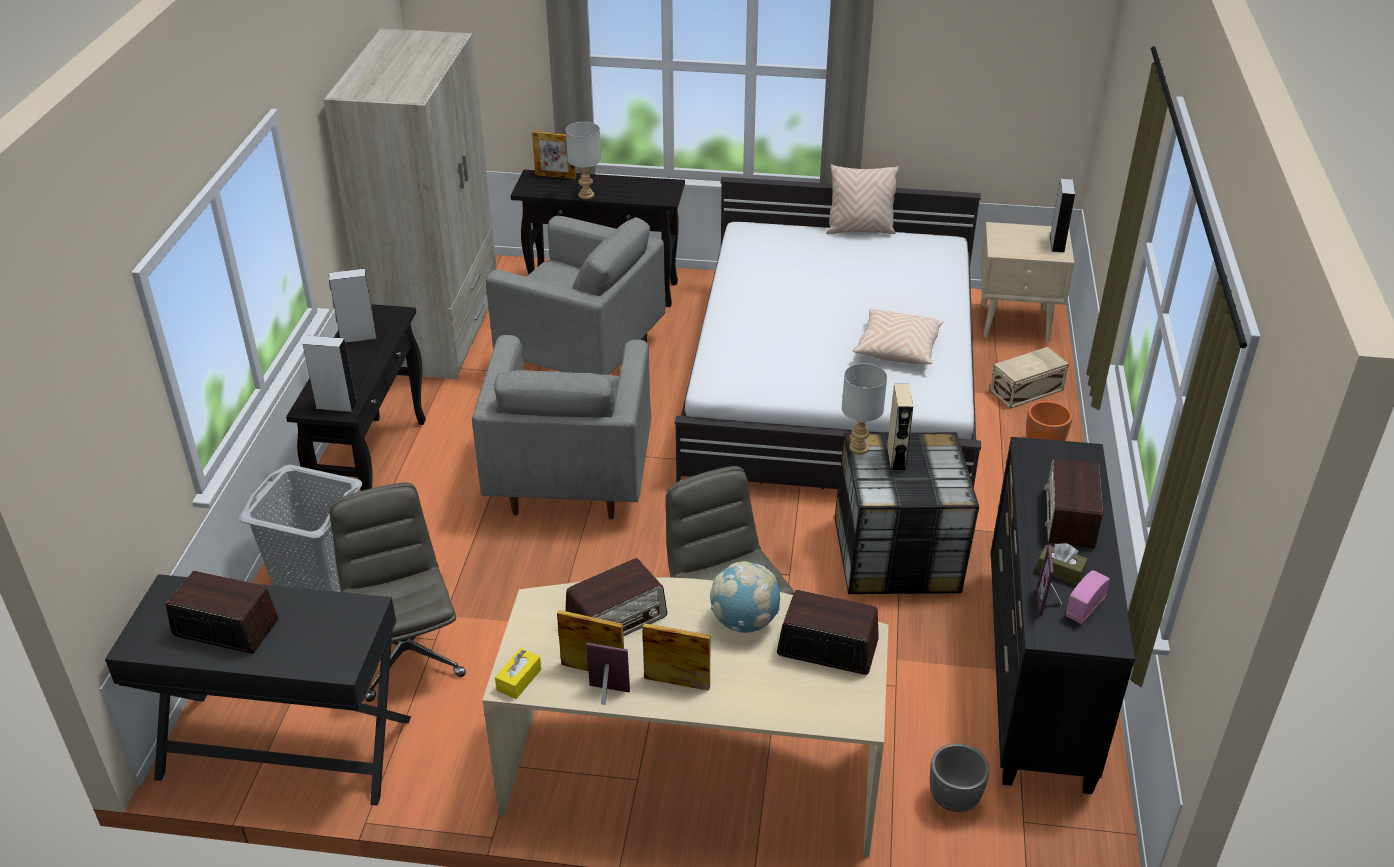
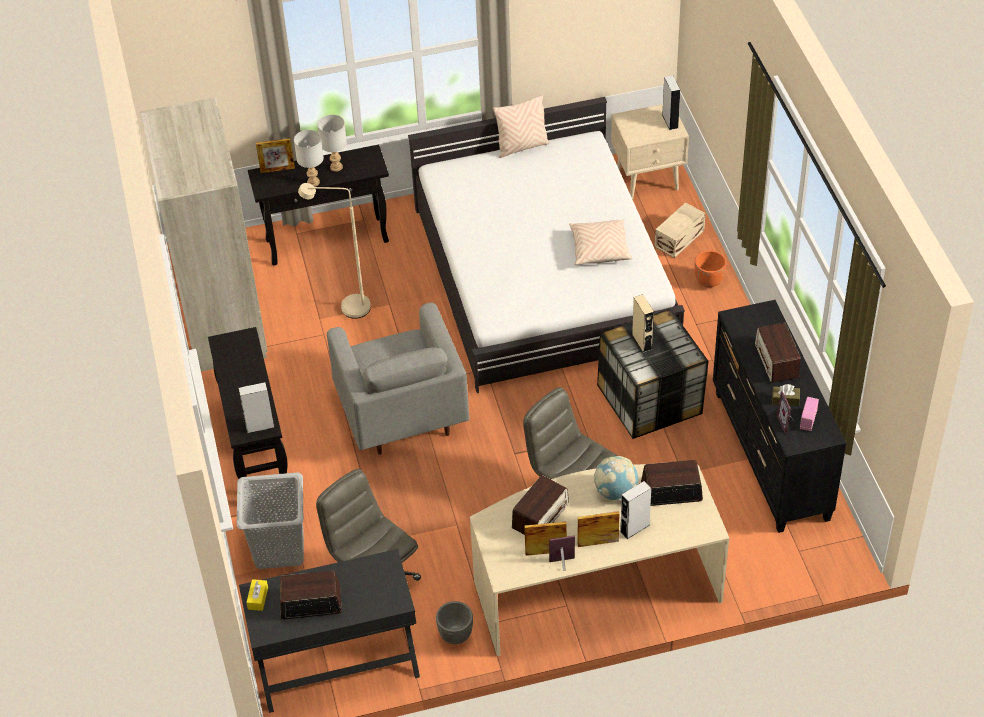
camera: 20 degrees left, 10 degrees up
(358, 337) = (233, 365): grey speaker -> grey speaker (634, 528)
(519, 680) = (507, 573): yellow tissue box -> yellow tissue box (258, 598)
(582, 356) = (347, 307): grey armchair -> beige floor lamp
(858, 447) = (614, 341): grey table lamp -> grey table lamp (336, 167)
(954, 800) = (755, 551): grey planter -> grey planter (456, 635)

